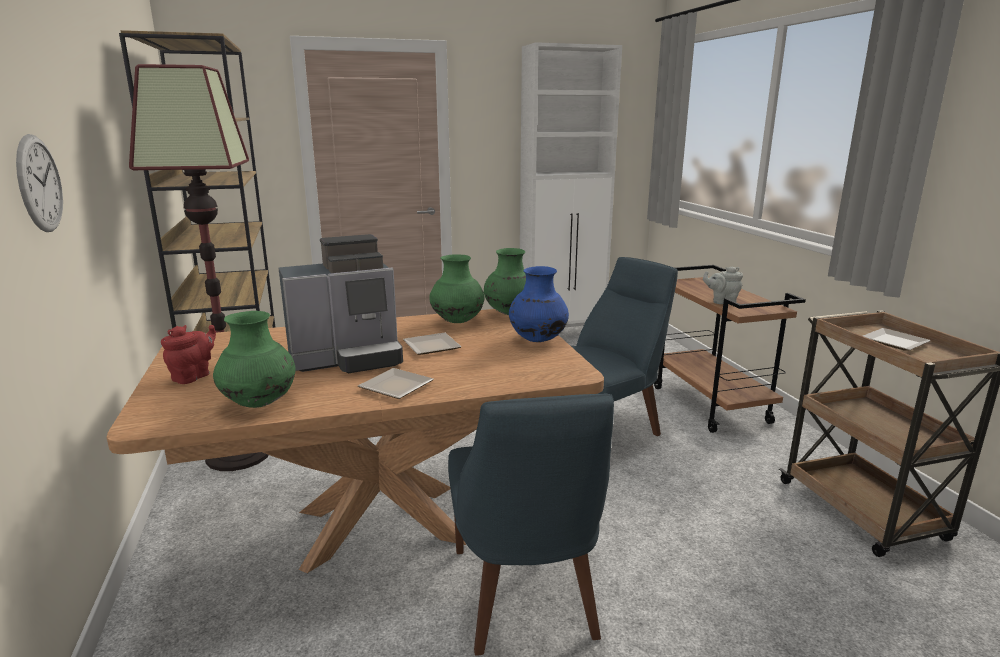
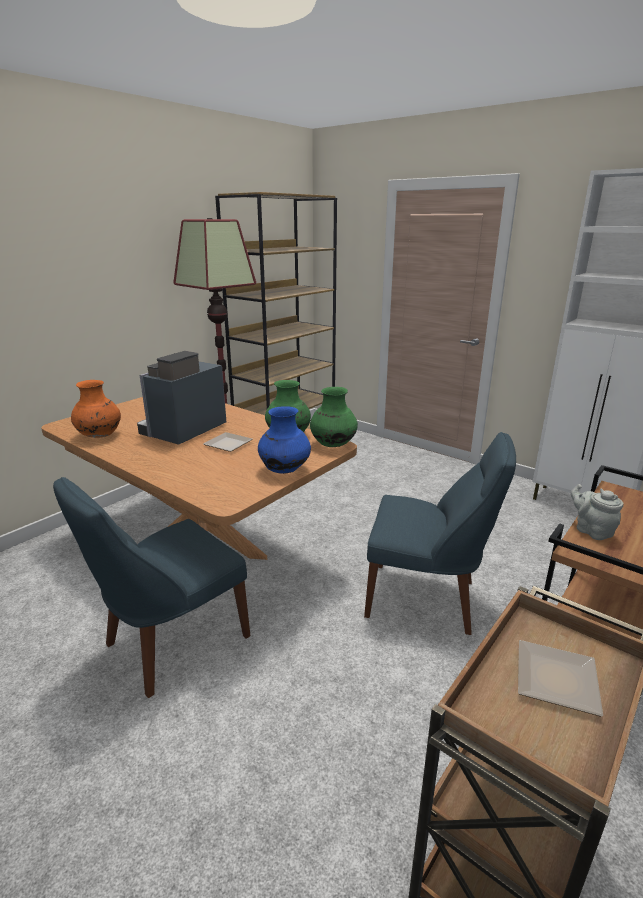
camera: 55 degrees right, 5 degrees up
(39, 184) = (79, 291): wall clock -> none
(194, 376) = (124, 411): red teapot -> none
(260, 404) = (99, 436): green vase -> orange vase
(348, 358) = (183, 431): coffee machine -> coffee machine turned 90 degrees clockwise
(393, 387) = (148, 456): plate -> none

